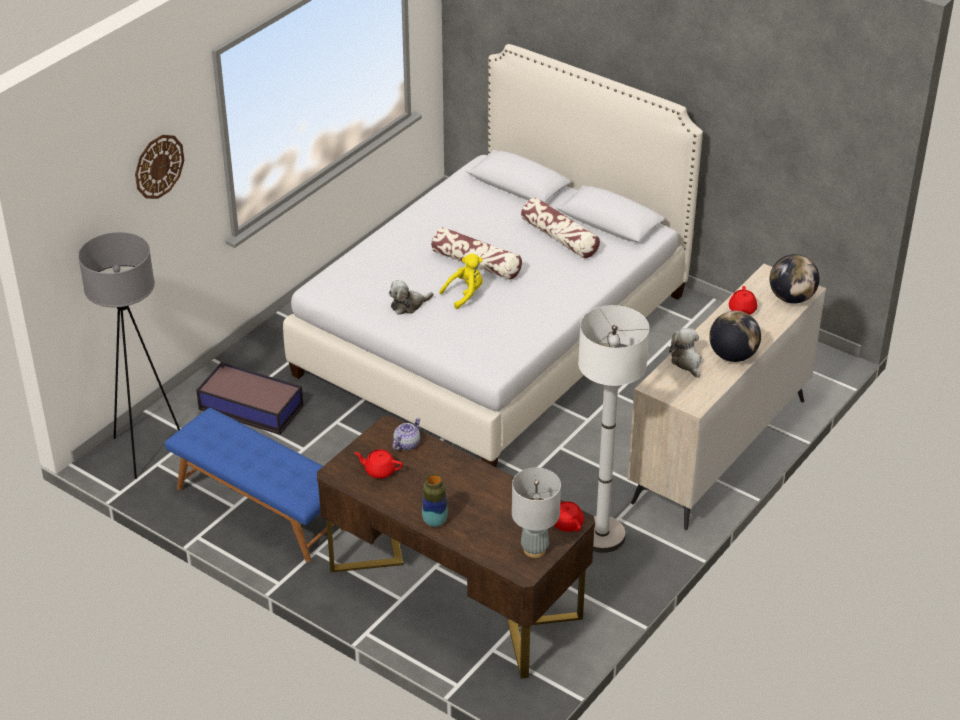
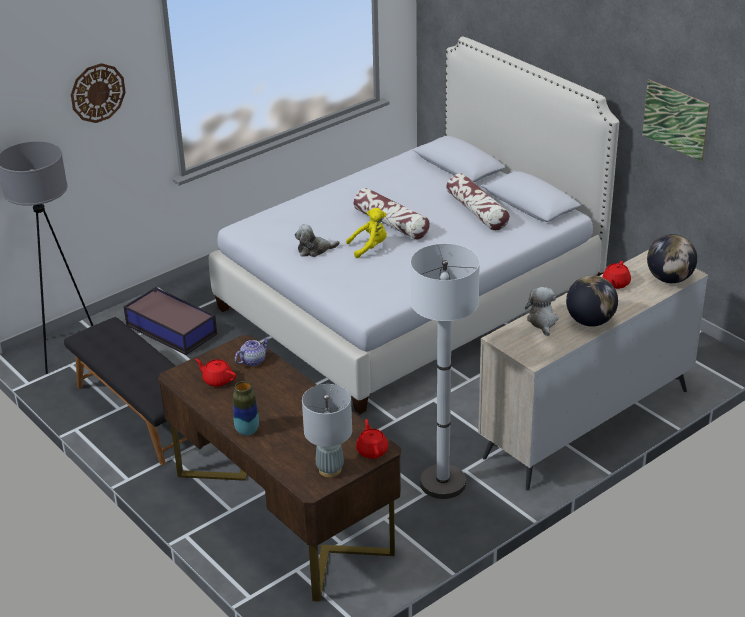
camera: 15 degrees right, 5 degrees down
(259, 508) = (140, 413): blue bench -> black bench
(764, 127) = (675, 119): none -> picture

